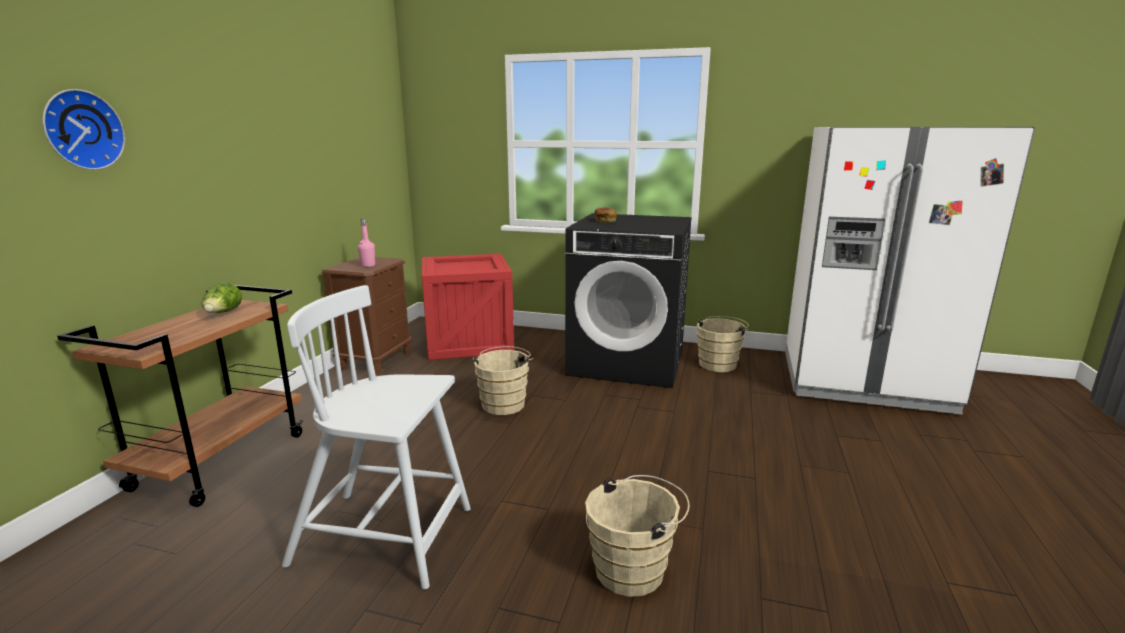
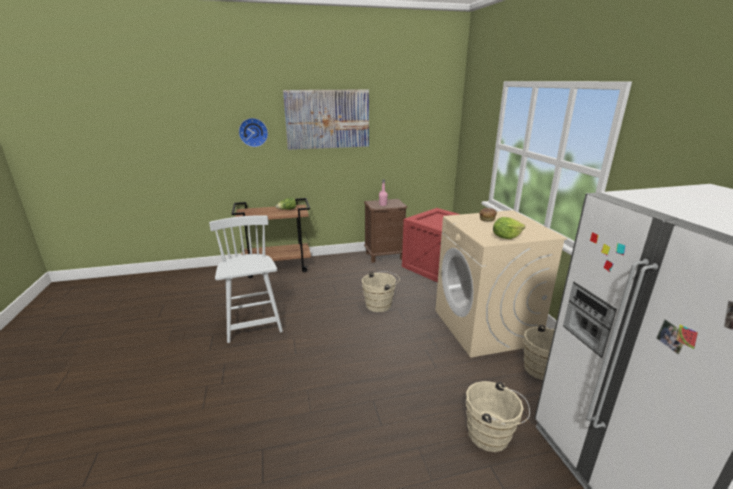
camera: 60 degrees right, 5 degrees up
(238, 106) = (327, 119): none -> picture
(627, 362) = (485, 327): black washing machine -> beige washing machine
(634, 569) = (264, 395): beige bucket -> beige bucket (491, 436)
(667, 226) = (506, 237): none -> lettuce

